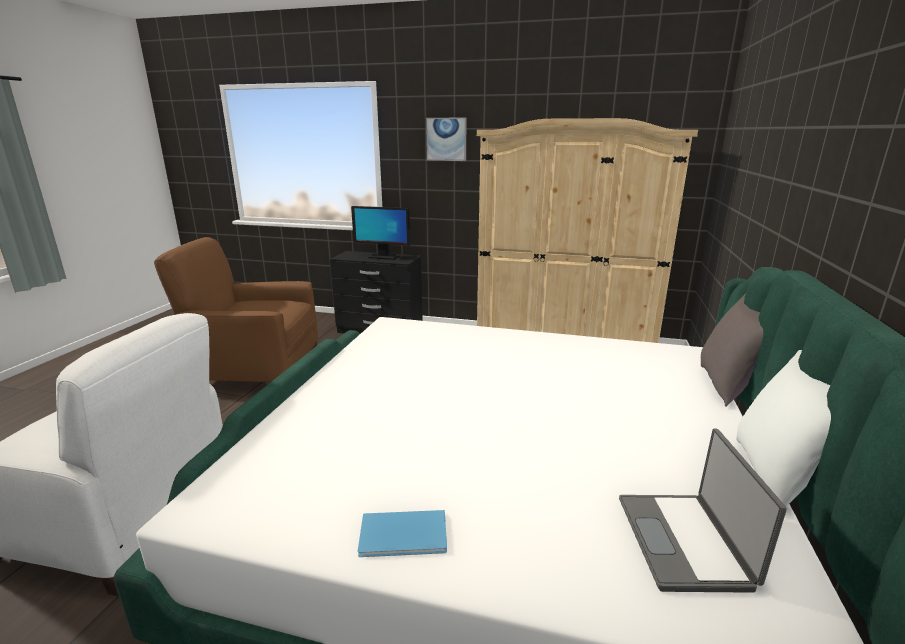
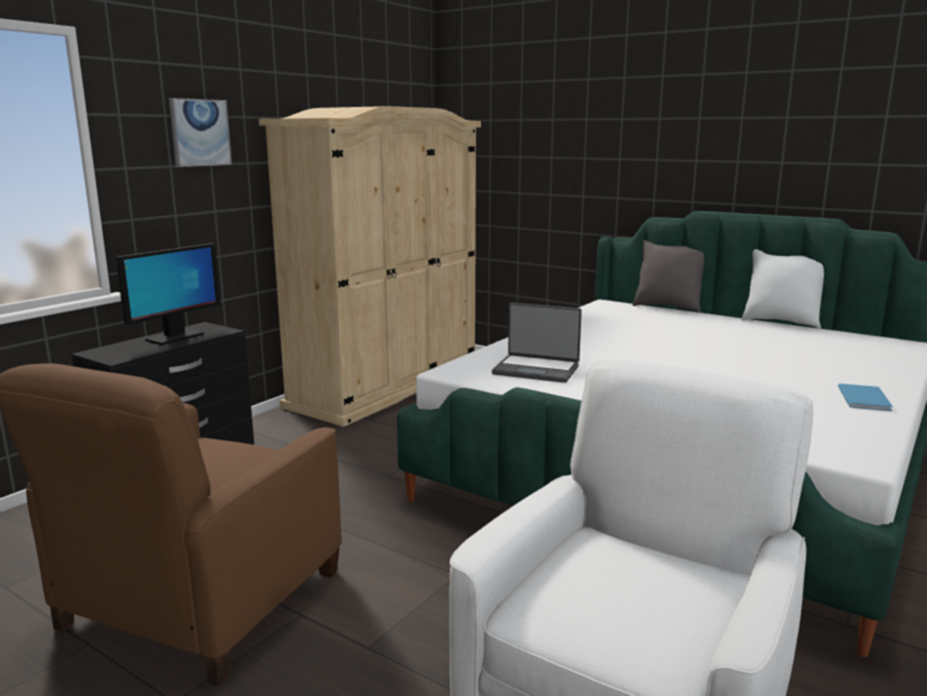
camera: 70 degrees left, 5 degrees down
(685, 542) = (847, 347): laptop -> laptop (536, 370)

